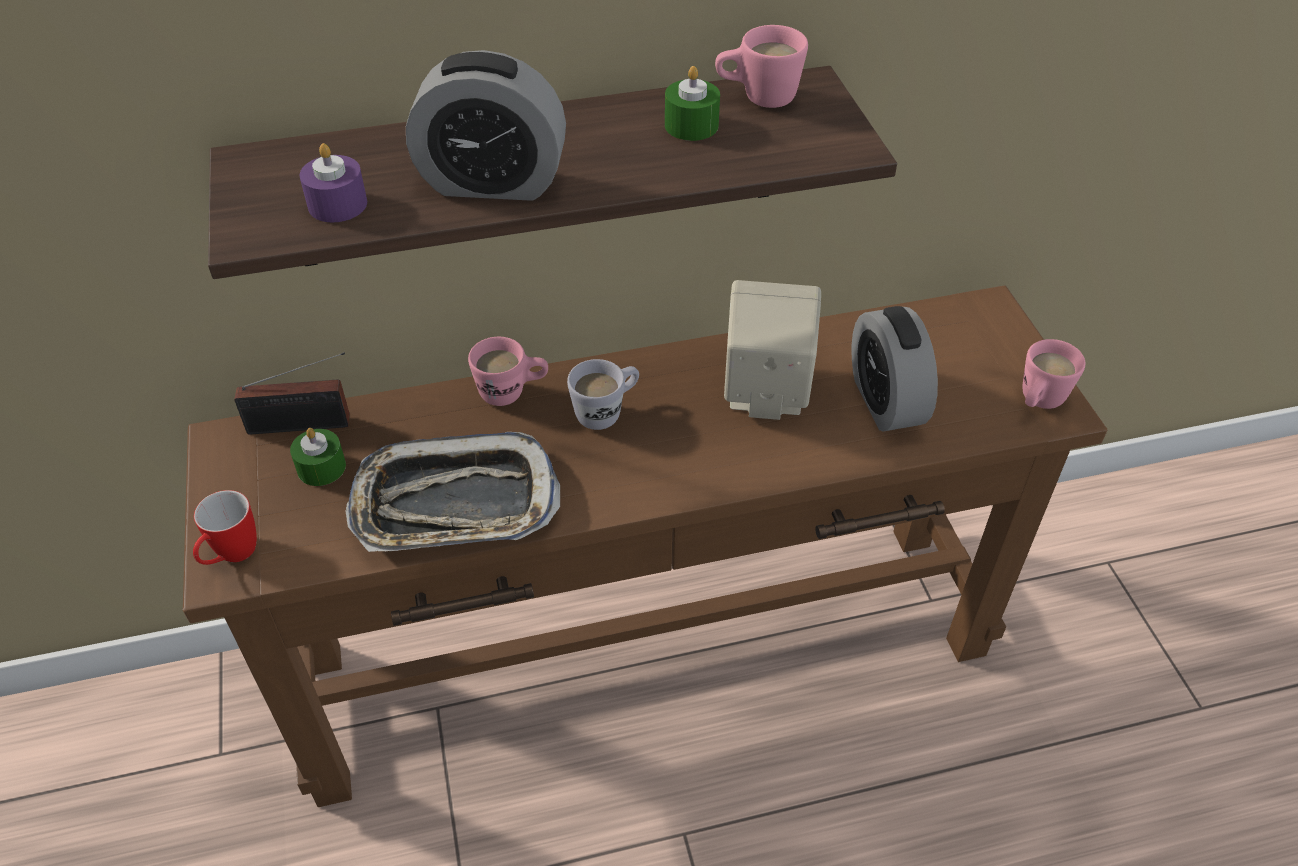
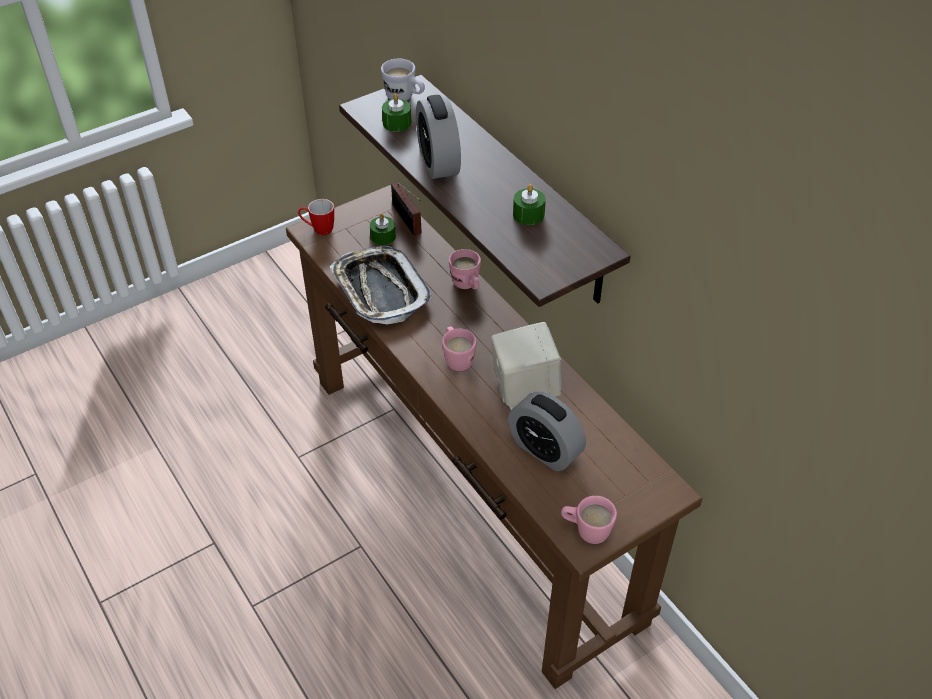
camera: 70 degrees right, 0 degrees up
(337, 204) = (397, 123): purple candle -> green candle
(606, 412) = (472, 327): white mug -> white mug (405, 98)
(757, 97) = (572, 233): pink mug -> pink mug (457, 358)
(885, 401) = (545, 450): alarm clock -> alarm clock turned 105 degrees counterclockwise

